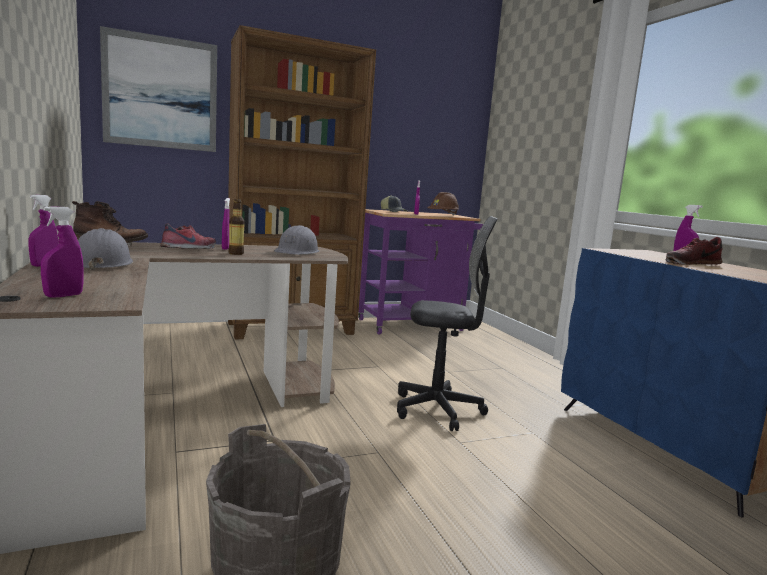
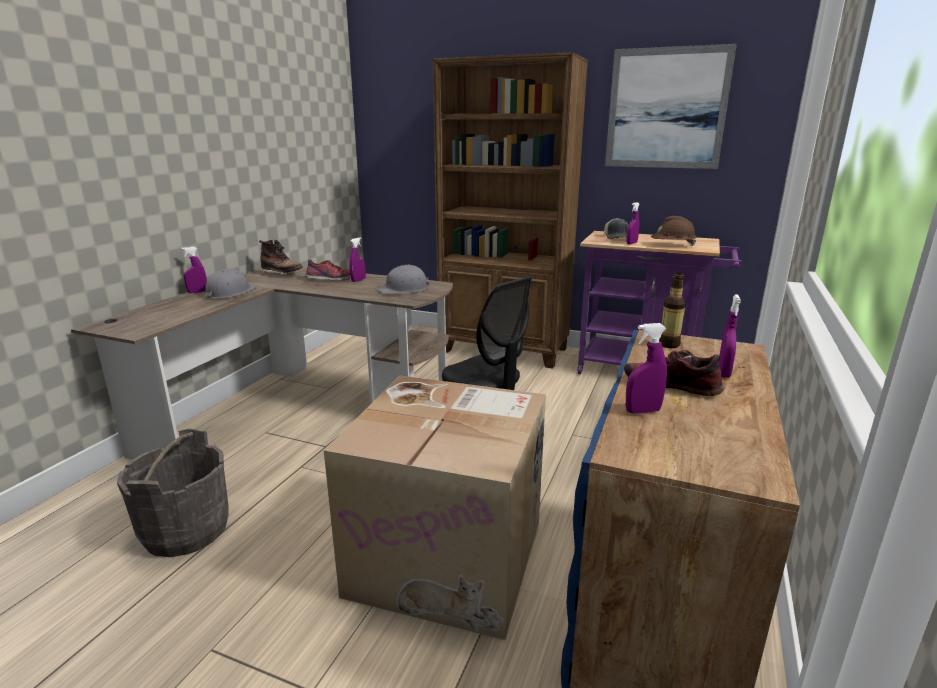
camera: 45 degrees right, 10 degrees up
(63, 296) = (135, 322): purple spray bottle -> purple spray bottle (642, 411)
(161, 93) = (408, 125): picture -> picture (666, 109)
(236, 253) = (346, 288): bottle -> bottle (669, 345)
(530, 471) = (450, 556): none -> cardboard box

